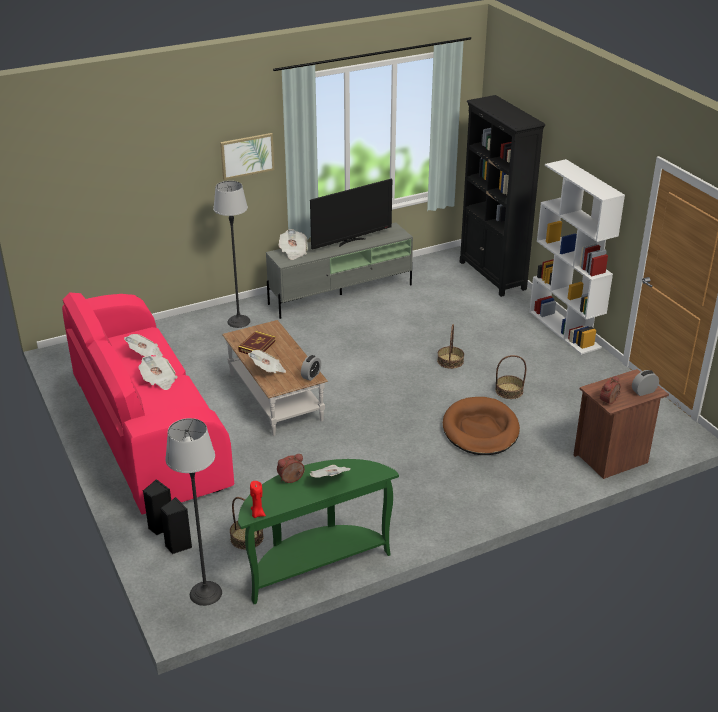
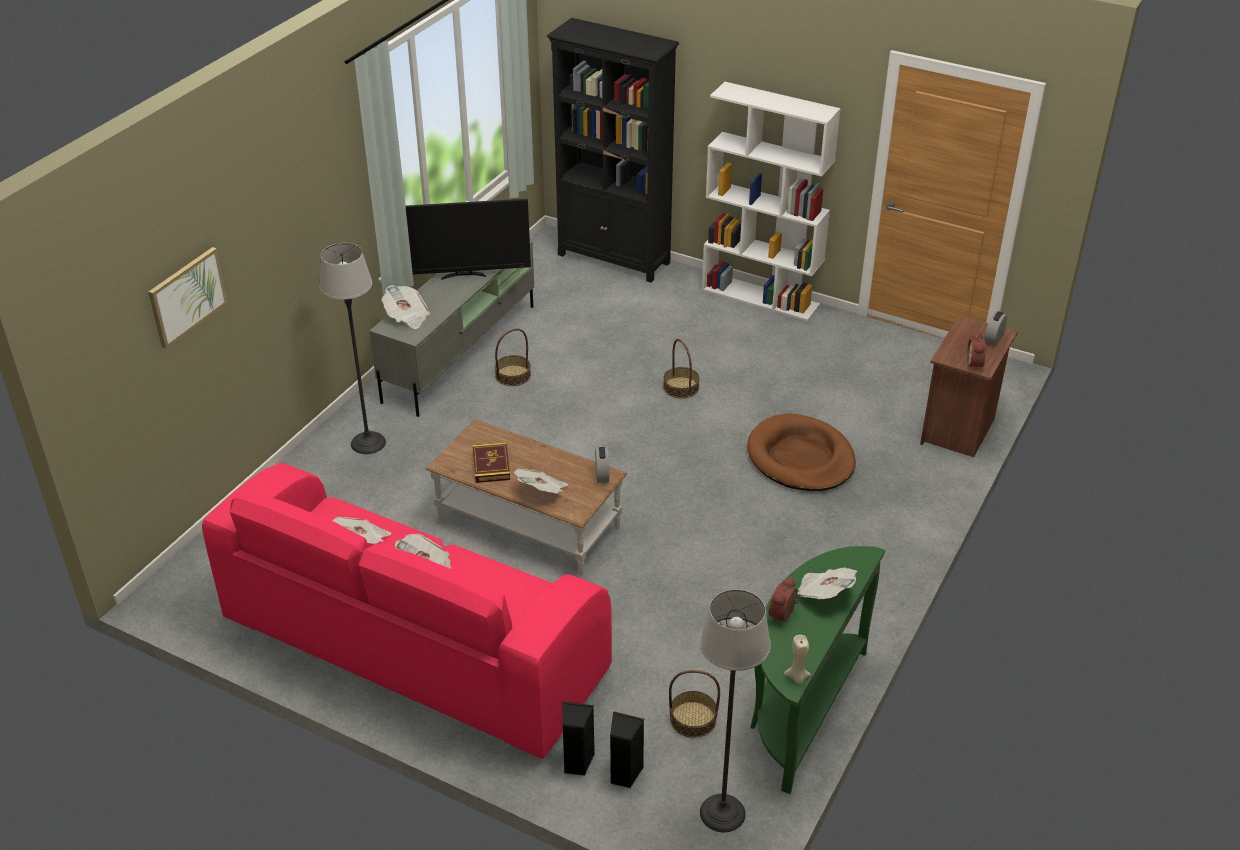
camera: 35 degrees left, 5 degrees up
(247, 155) = (322, 200): picture -> picture (187, 296)
(257, 514) = (797, 677): red candle -> beige candle
(351, 241) = (463, 275): television -> television turned 60 degrees clockwise
(509, 391) = (781, 397): basket -> basket (513, 375)

